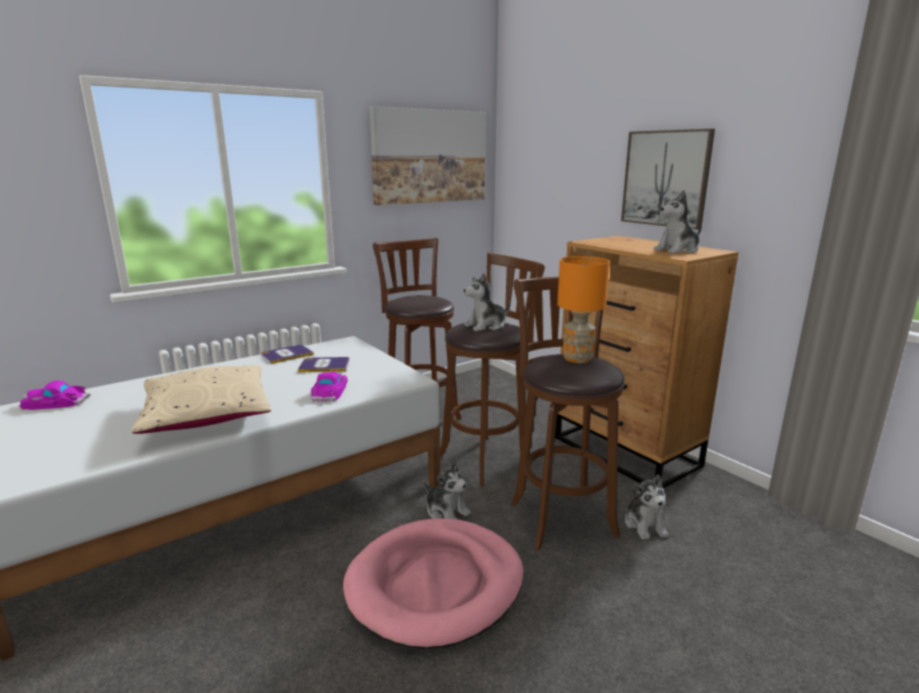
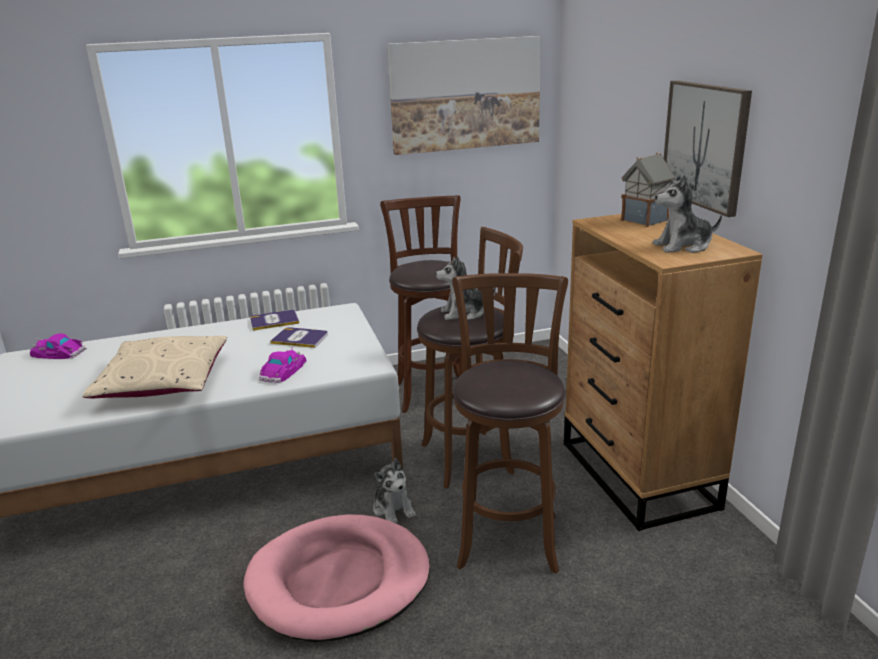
camera: 20 degrees right, 5 degrees up
(577, 359) = (519, 370): orange table lamp -> none
(622, 240) = (645, 220): none -> toy house
(645, 525) = (596, 566): plush toy -> none

